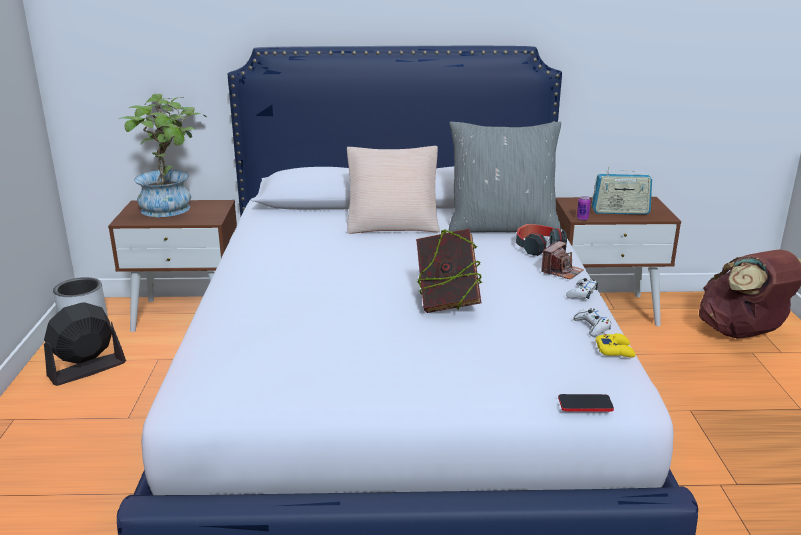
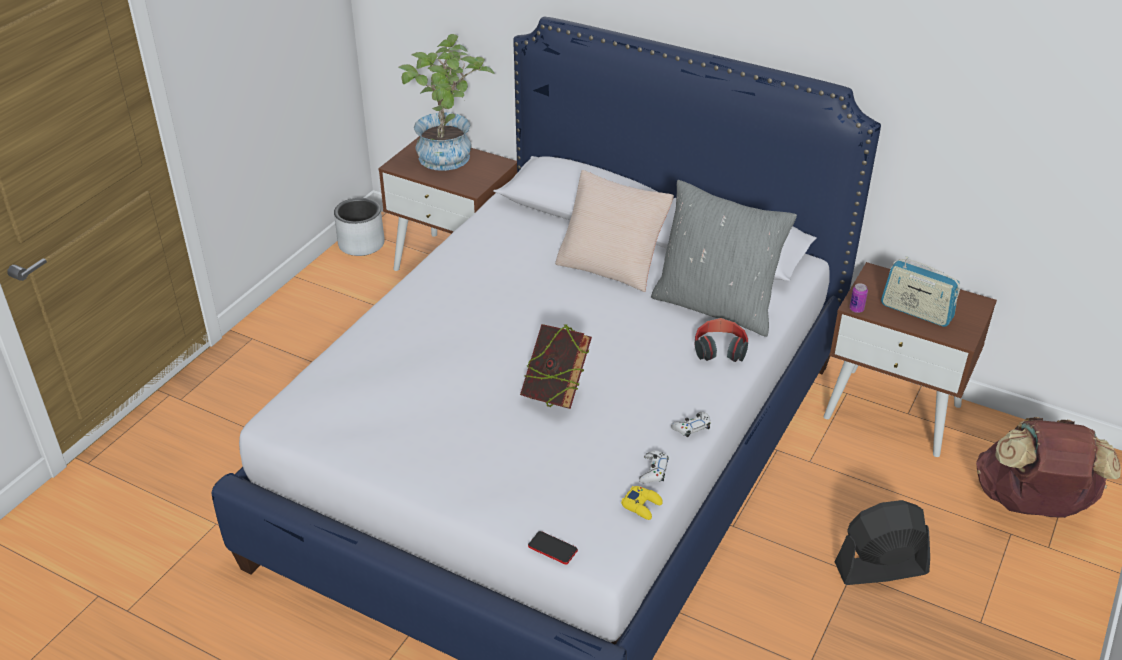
camera: 30 degrees right, 15 degrees up
(86, 369) = (333, 303): black fan -> black fan (880, 568)
(561, 271) = (705, 391): camera -> none

